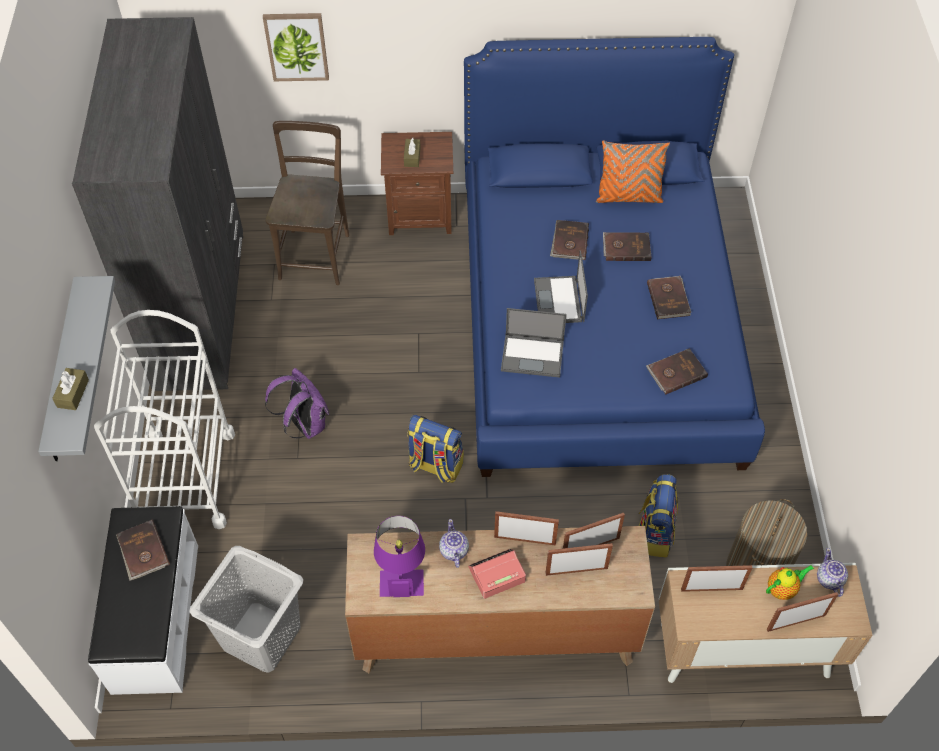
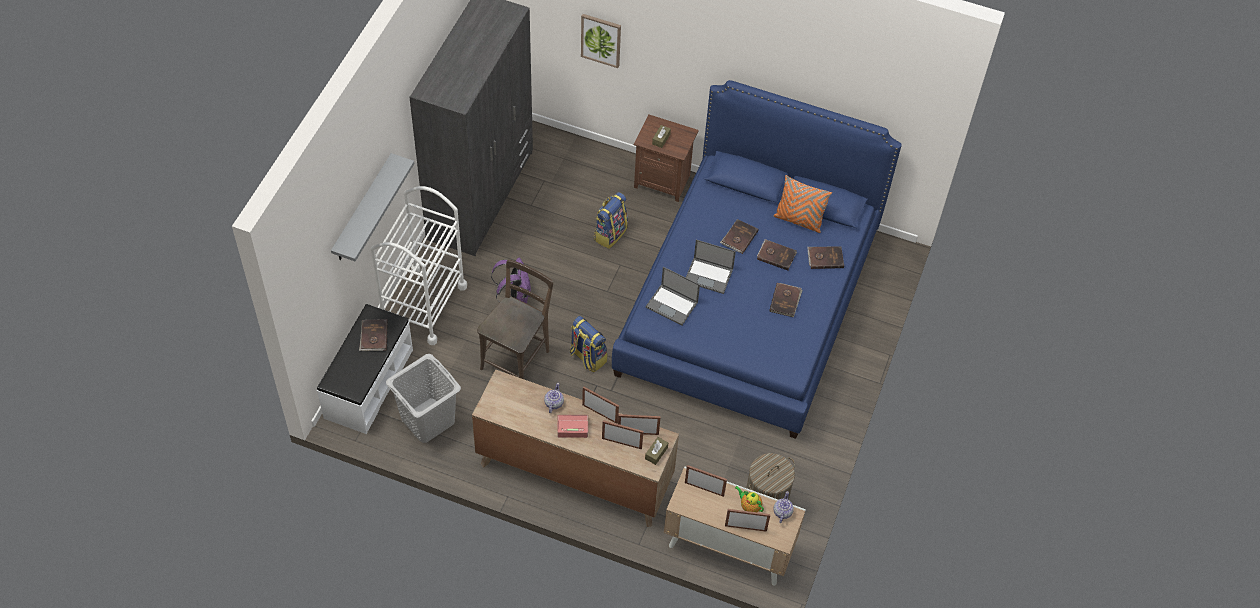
camera: 20 degrees right, 0 degrees up
(73, 393) = (362, 223): brown tissue box -> brown tissue box (656, 453)
(315, 253) = (576, 182): brown chair -> brown chair (517, 357)
(401, 574) = (515, 404): purple table lamp -> none
(559, 301) = (709, 275): laptop -> laptop turned 90 degrees counterclockwise
(654, 532) = (710, 454): backpack -> backpack (610, 233)
(676, 372) = (761, 351): brown book -> brown book (825, 258)
(783, 589) = (749, 506): teapot -> teapot turned 135 degrees counterclockwise

